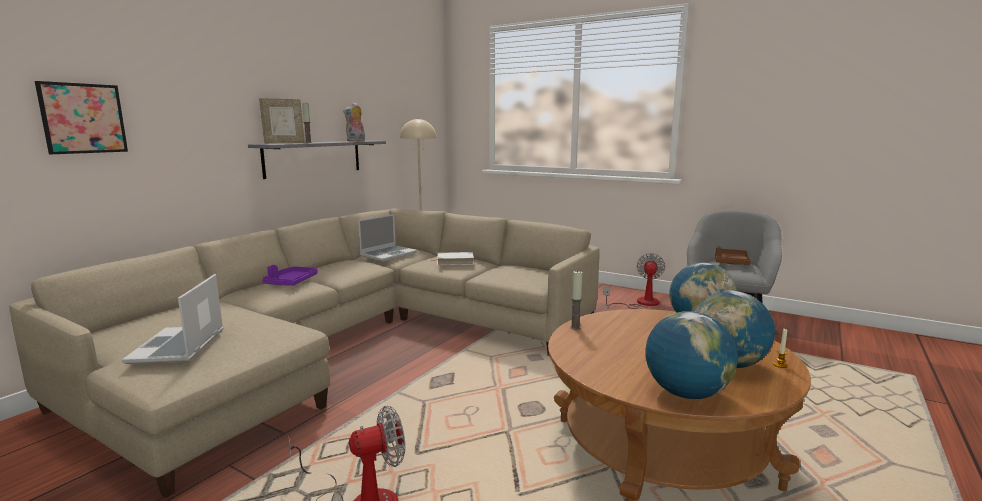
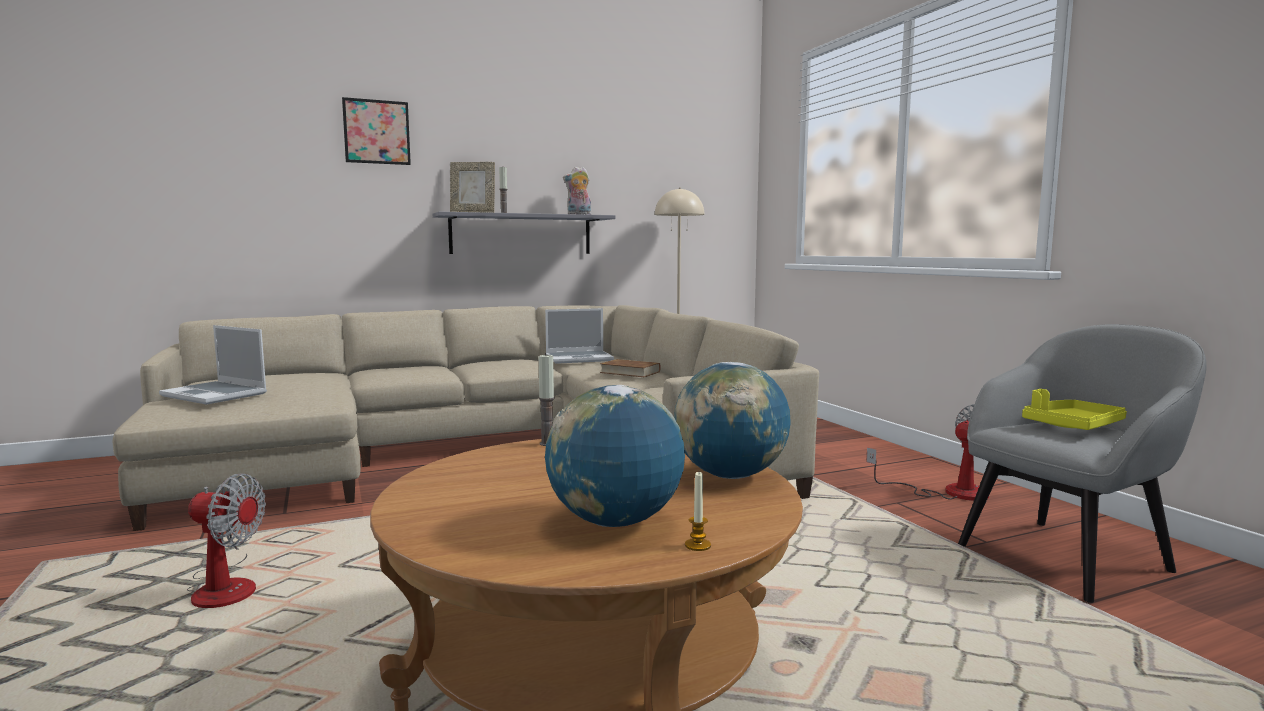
camera: 35 degrees right, 5 degrees down
(83, 118) = (258, 180): picture -> picture (376, 132)
(178, 347) = (216, 395): laptop -> laptop turned 90 degrees counterclockwise
(291, 282) = (424, 368): purple tray -> none
(455, 261) = (630, 372): white book -> brown book
(686, 394) = (454, 531): globe -> none
(731, 262) = (1072, 426): brown tray -> yellow tray

